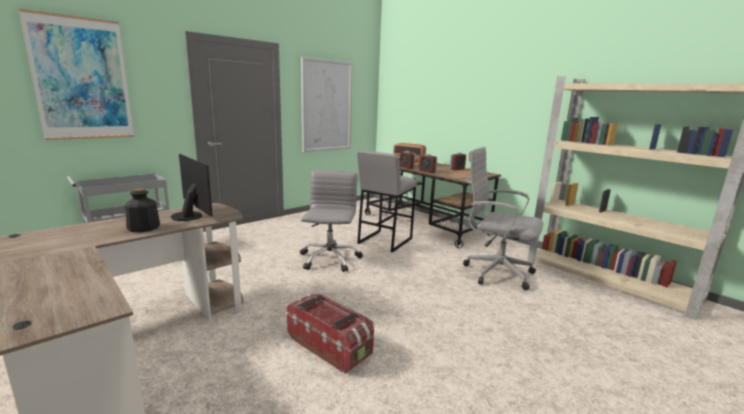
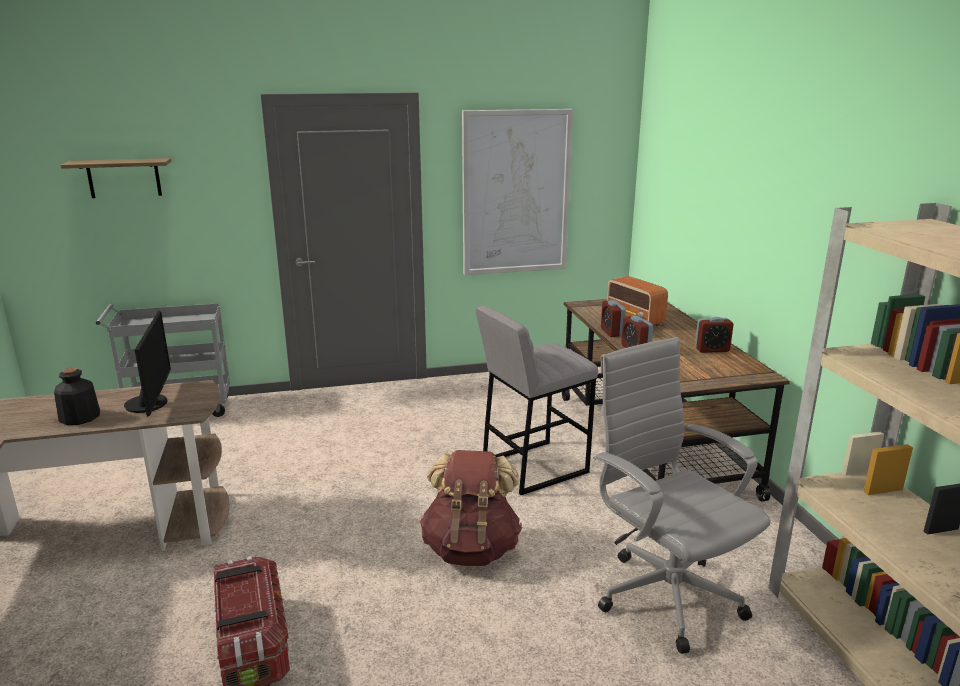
camera: 30 degrees right, 5 degrees up
(82, 79) = (124, 178): picture -> shelf
(329, 259) = (407, 484): grey office chair -> none
(395, 276) = (471, 549): none -> brown backpack

